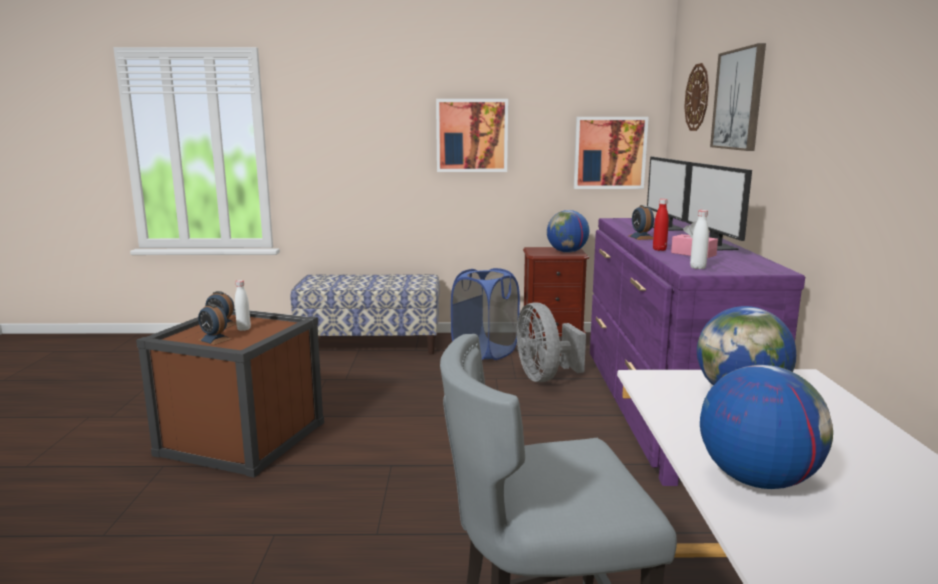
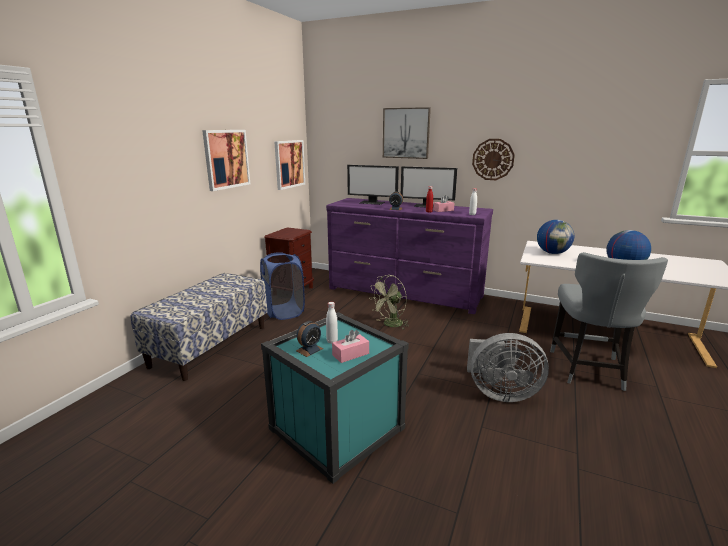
camera: 65 degrees left, 5 degrees up
(214, 339) = (350, 354): alarm clock -> pink tissue box
(243, 438) = (337, 428): brown storage box -> turquoise storage box
(522, 419) = (390, 325): none -> green fan
(544, 377) = (342, 306): grey fan -> grey fan (500, 393)
(567, 252) = (295, 231): globe -> none
(697, 97) = (352, 129): wall clock -> wall clock (493, 159)

